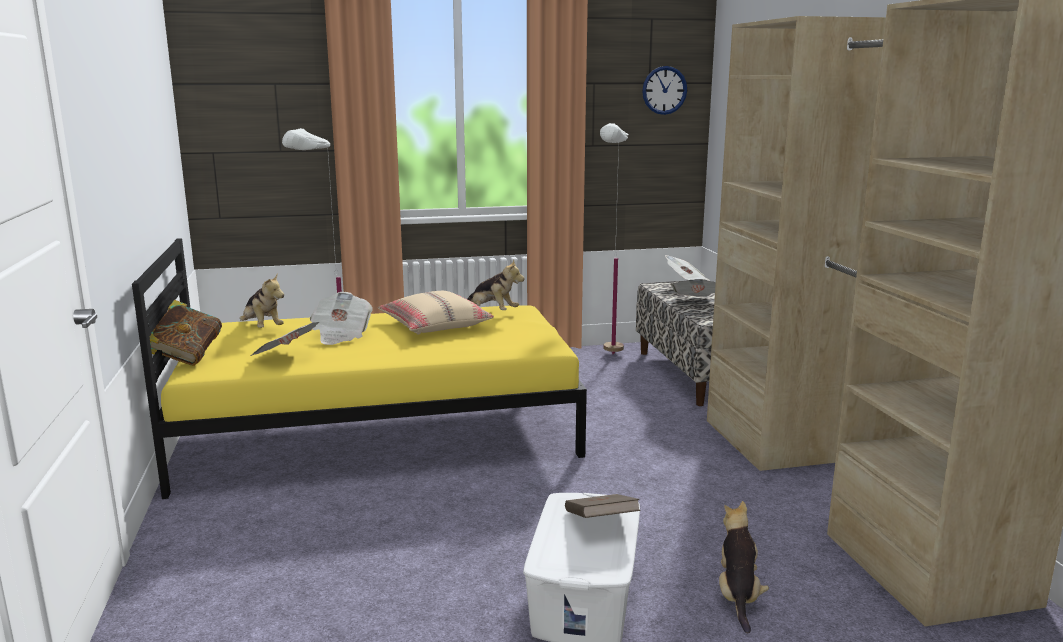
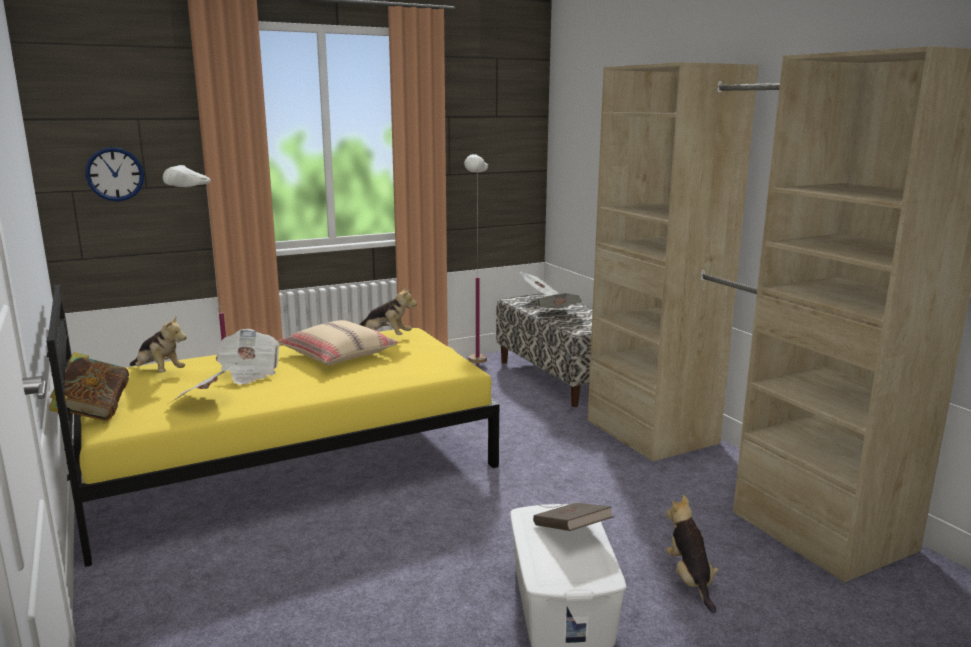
camera: 15 degrees left, 0 degrees up
(664, 90) = (510, 123): wall clock -> wall clock (115, 174)

